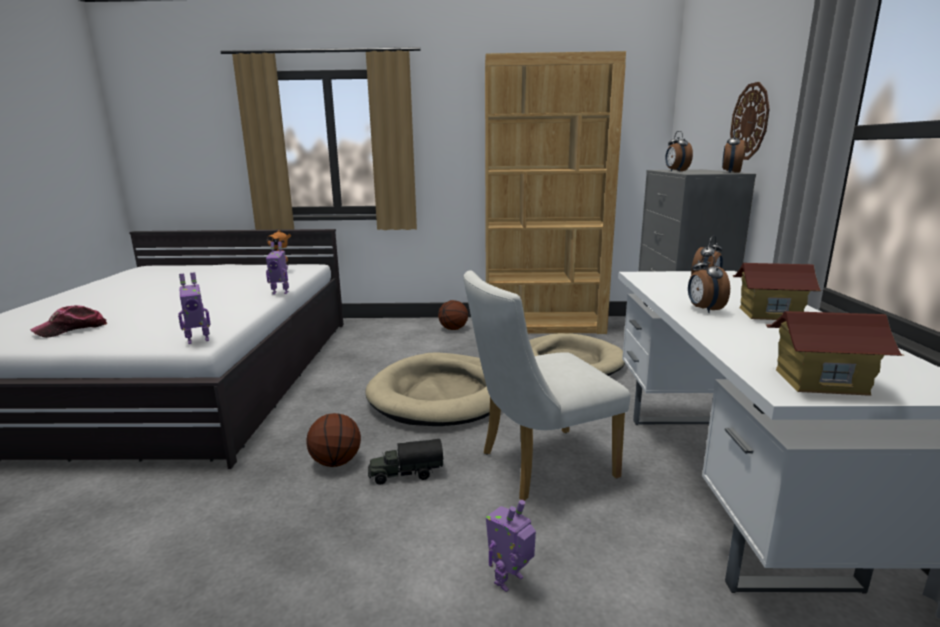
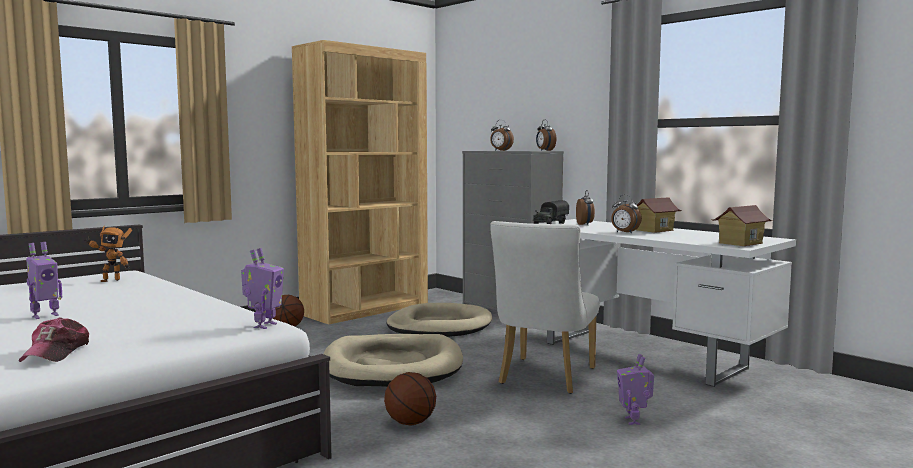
camera: 45 degrees left, 10 degrees down
(280, 292) = (194, 291): toy robot -> toy robot (44, 316)
(405, 474) = (476, 409): toy truck -> toy truck (550, 224)
(750, 122) = (546, 115): wall clock -> none

